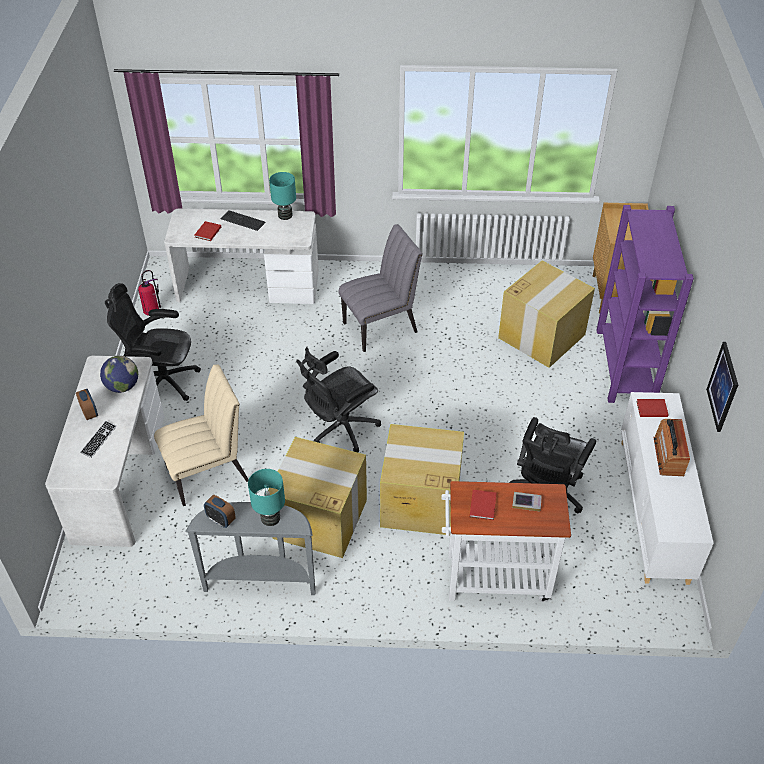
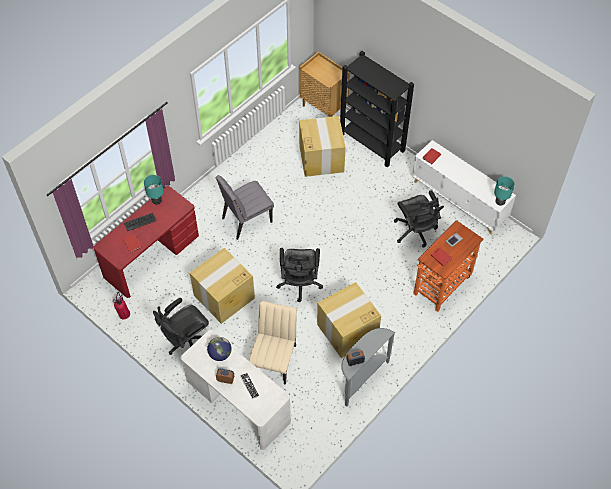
camera: 50 degrees left, 10 degrees up
(248, 285) = (151, 256): white desk -> red desk
(270, 518) = (371, 342): turquoise table lamp -> turquoise table lamp (500, 201)
(380, 328) = (247, 220): grey chair -> grey chair turned 135 degrees counterclockwise
(419, 501) = (374, 284): cardboard box -> cardboard box (223, 297)
(495, 578) = (441, 286): white cart -> orange cart
(625, 365) = (372, 142): purple bookcase -> black bookcase
(668, 456) = (461, 172): radio -> none
(723, 387) = (479, 126): picture -> none

